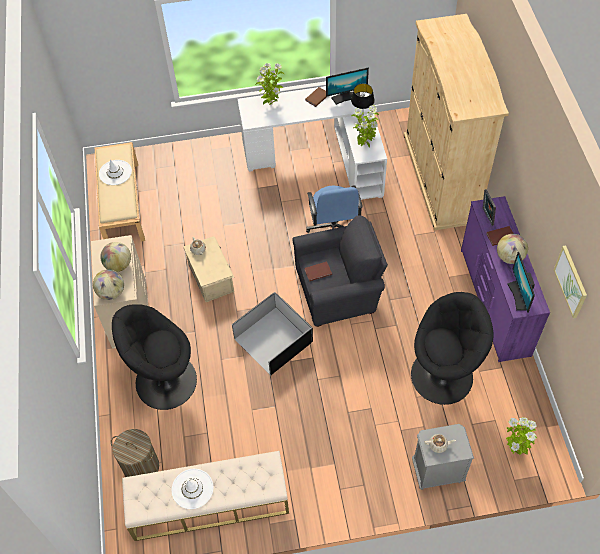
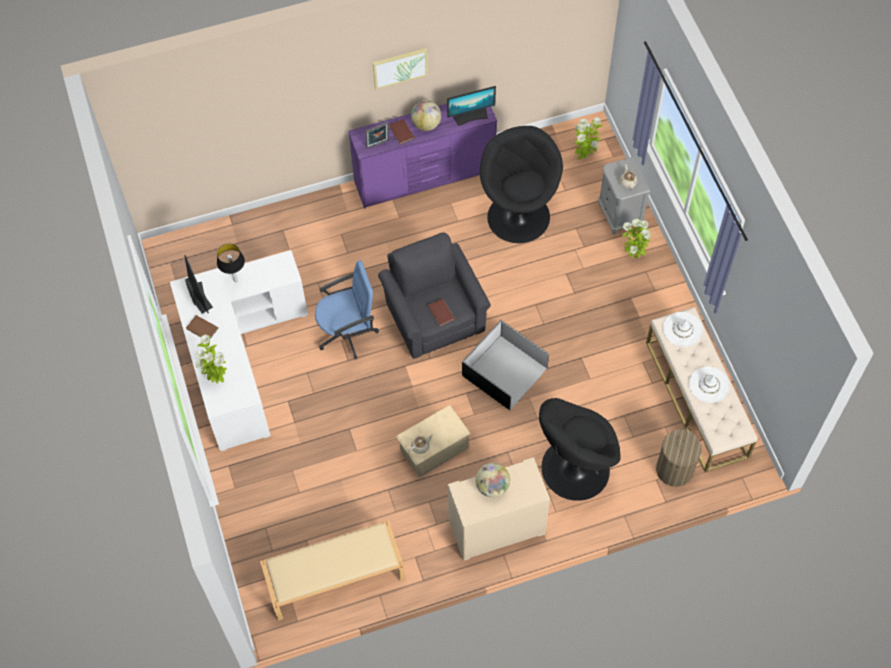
camera: 100 degrees left, 5 degrees up
(111, 292) = (530, 484): globe -> none
(115, 172) = (319, 564): white hat -> white hat (682, 329)
(165, 381) = (574, 469): black armchair -> black armchair turned 75 degrees clockwise
(365, 145) = (272, 273): potted plant -> potted plant (633, 256)
(441, 177) = (262, 232): beige wardrobe -> none
(571, 281) = (494, 46): picture -> picture (400, 67)

